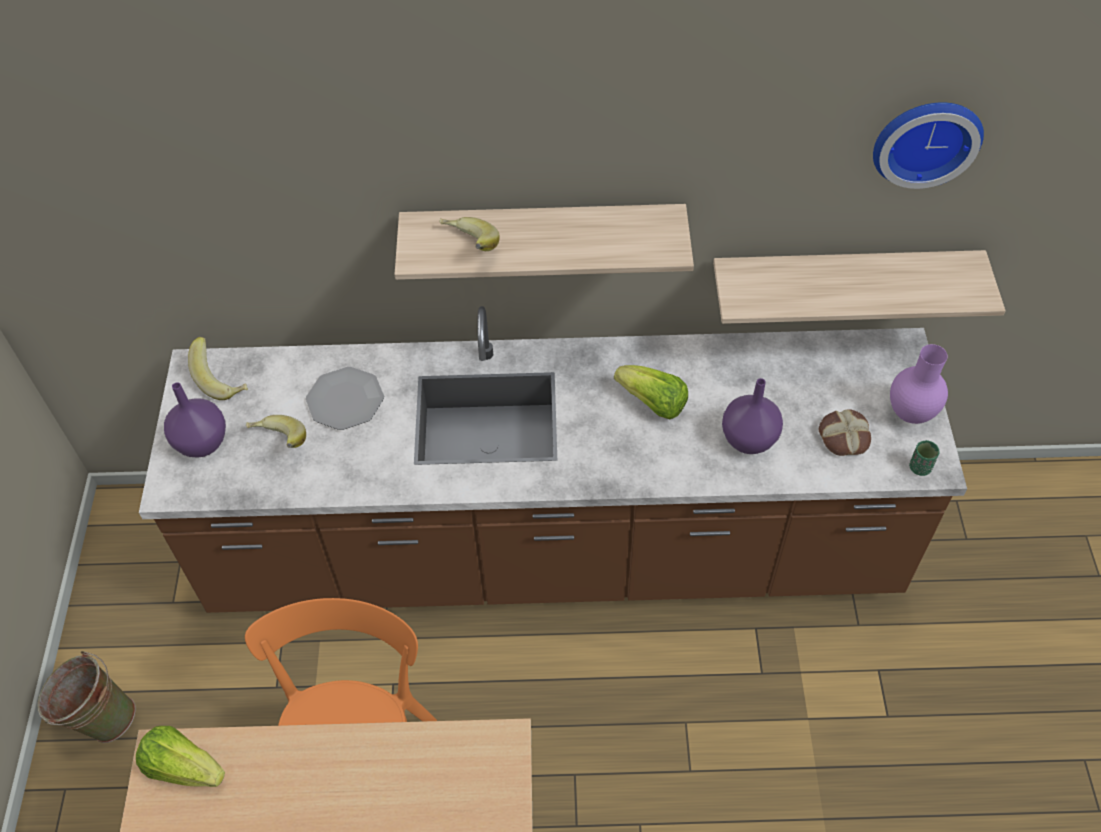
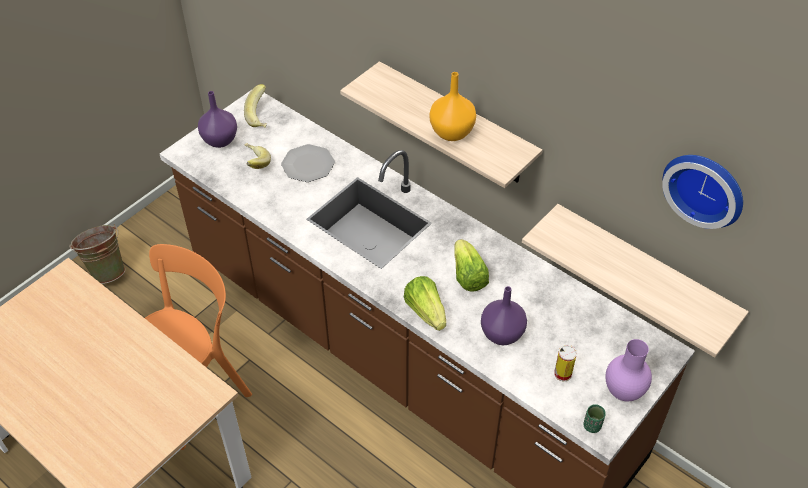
camera: 40 degrees right, 5 degrees down
(183, 767) = (67, 288): lettuce -> lettuce (426, 311)
(468, 247) = (392, 99): banana -> none
(575, 245) = (450, 132): none -> orange vase
(843, 437) = (562, 374): bread -> can

